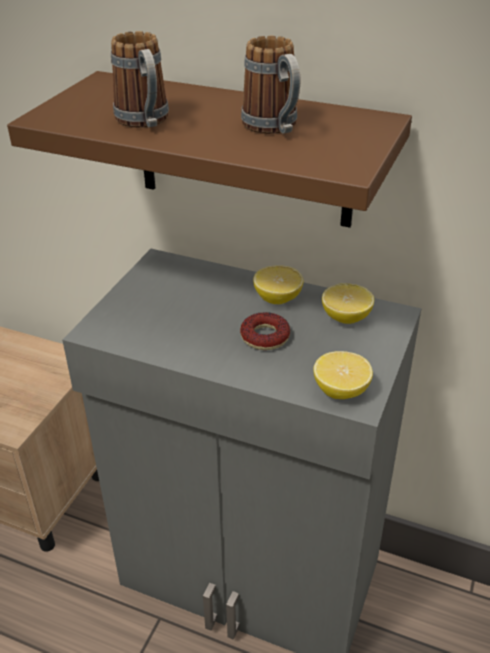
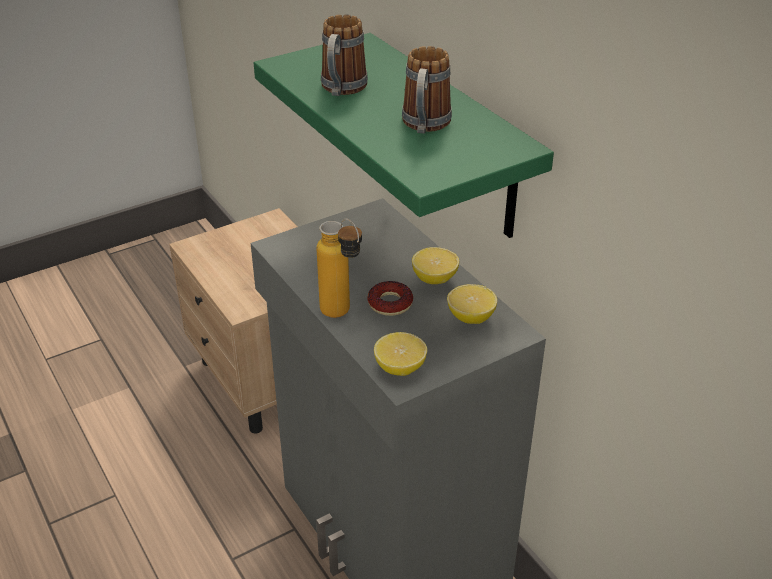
camera: 35 degrees right, 0 degrees up
(235, 367) = (342, 315): none -> bottle
(244, 151) = (450, 137): brown shelf -> green shelf

